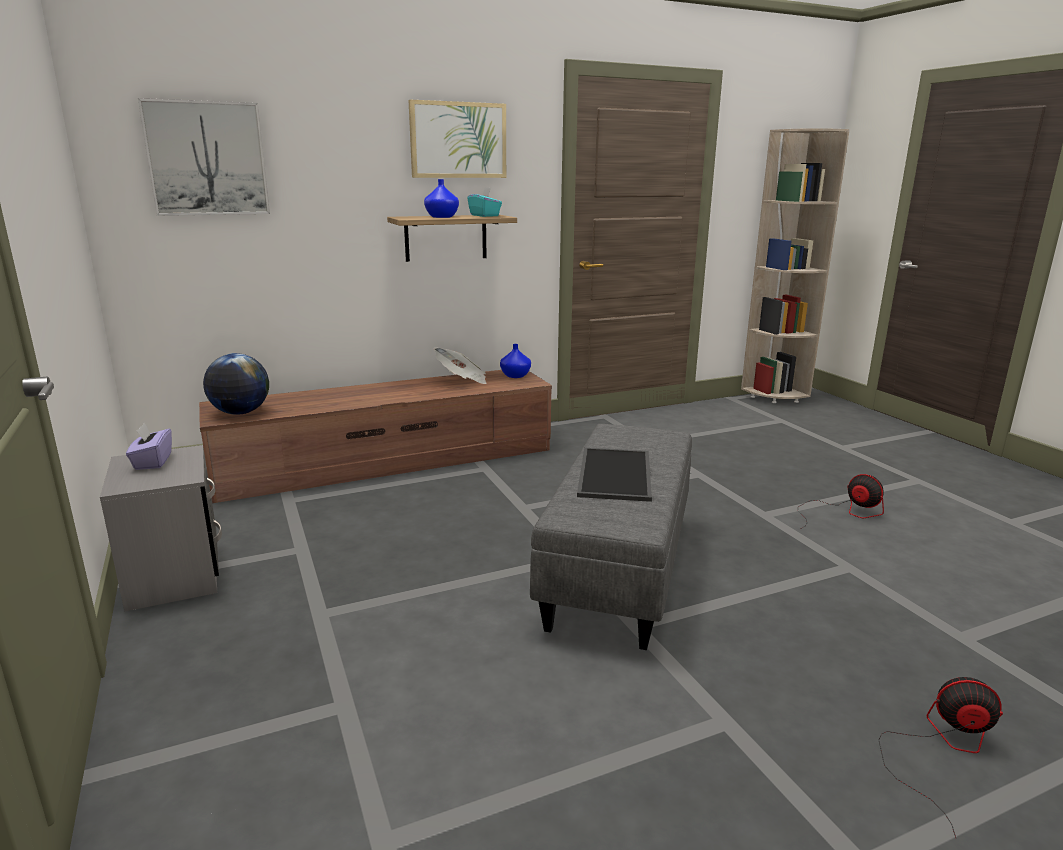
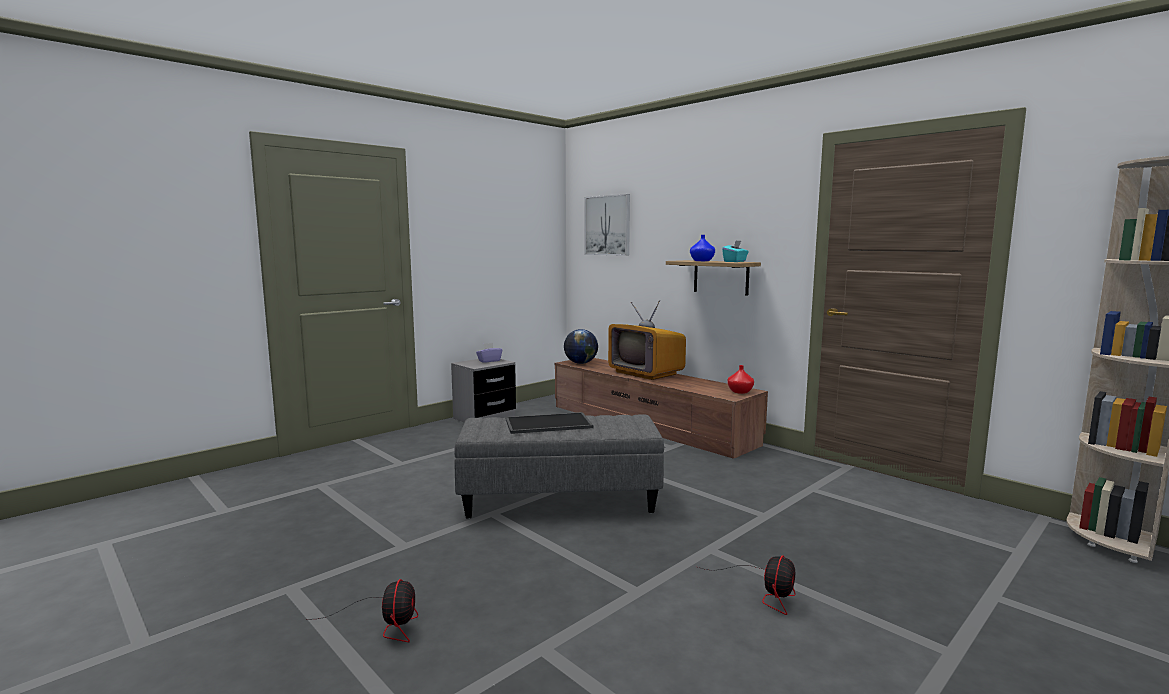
camera: 70 degrees right, 10 degrees down
(369, 392) = (646, 373): none -> television
(458, 140) = (733, 207): picture -> none
(462, 380) = (705, 383): newspaper -> none
(515, 375) = (740, 391): blue vase -> red vase

